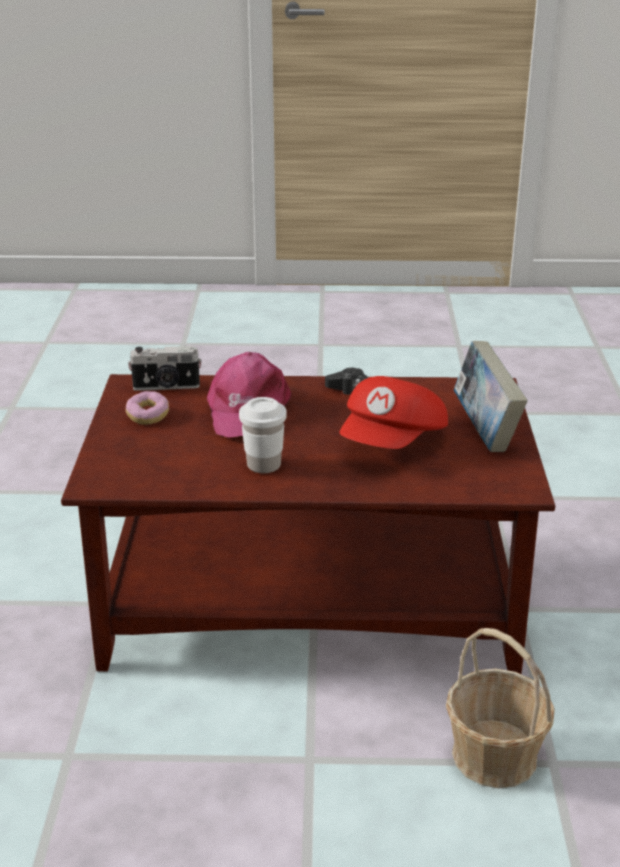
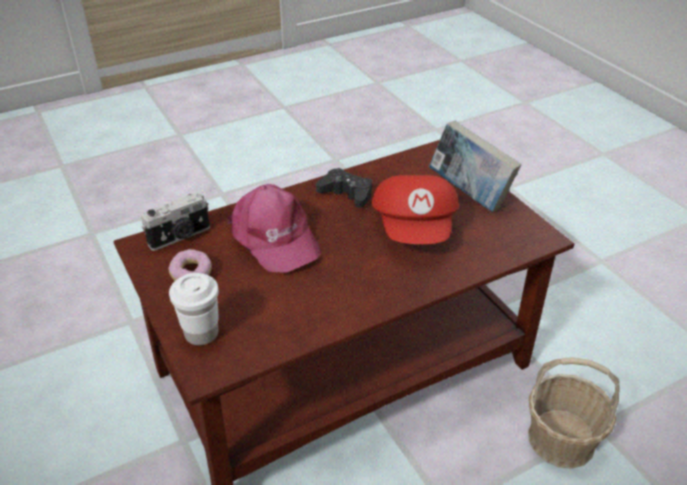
camera: 30 degrees left, 10 degrees up
(264, 465) = (338, 289): white cup -> white cup (201, 334)

